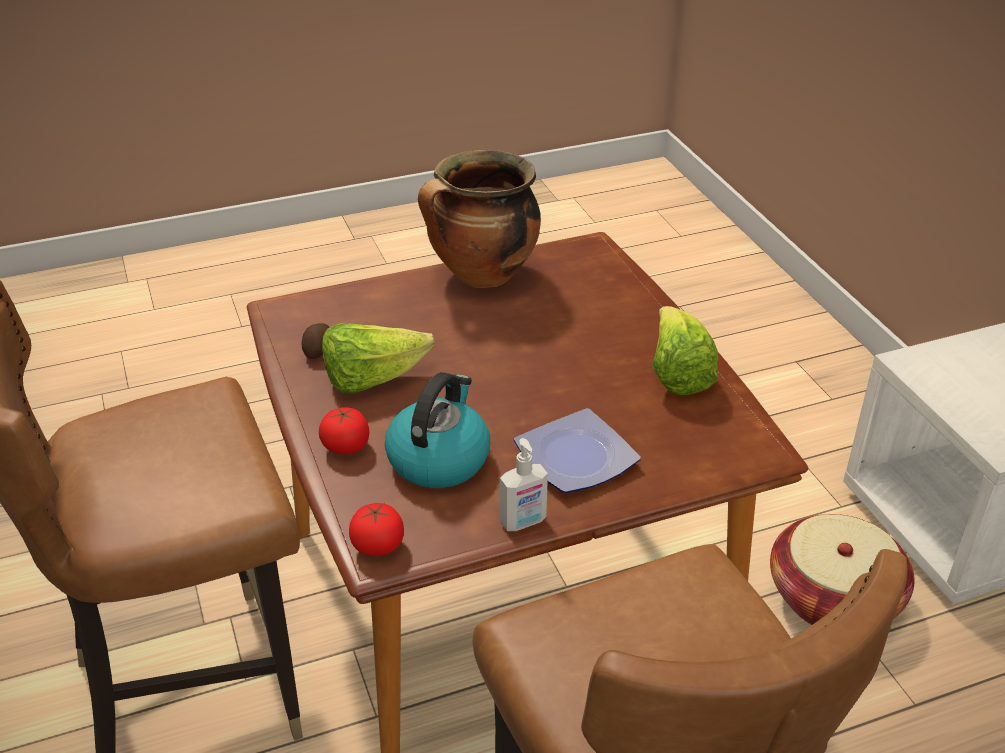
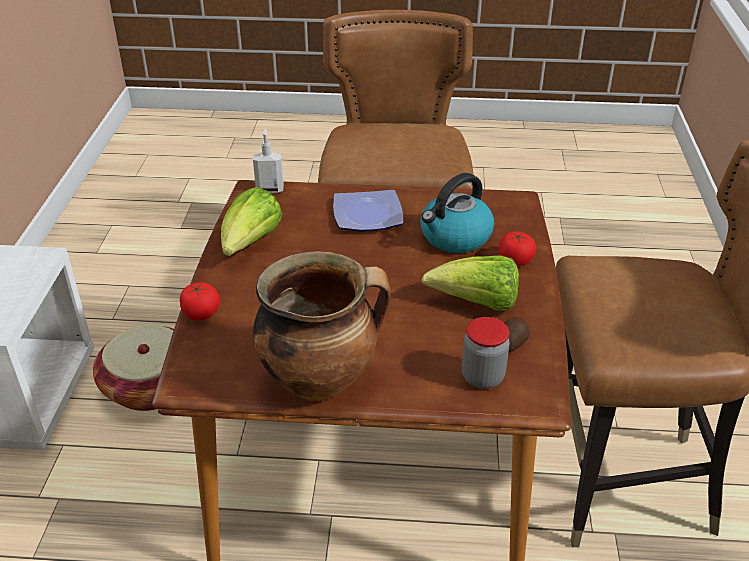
camera: 155 degrees left, 0 degrees up
(337, 314) = (482, 377): none -> jar
(378, 545) = (515, 204): tomato -> tomato (201, 314)
(523, 522) = (424, 194): soap dispenser -> soap dispenser (270, 190)

